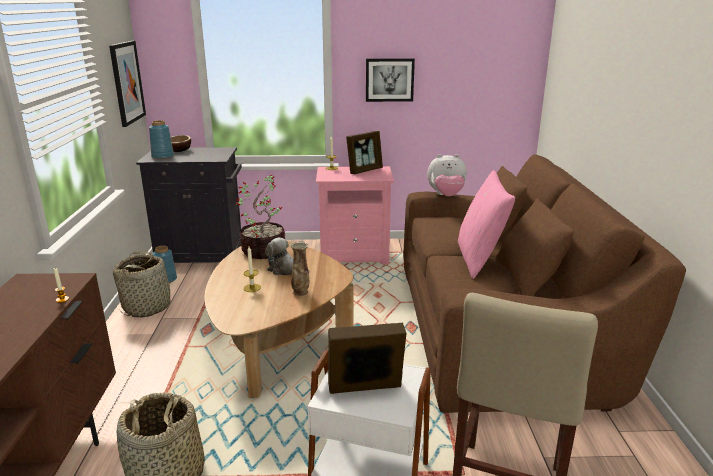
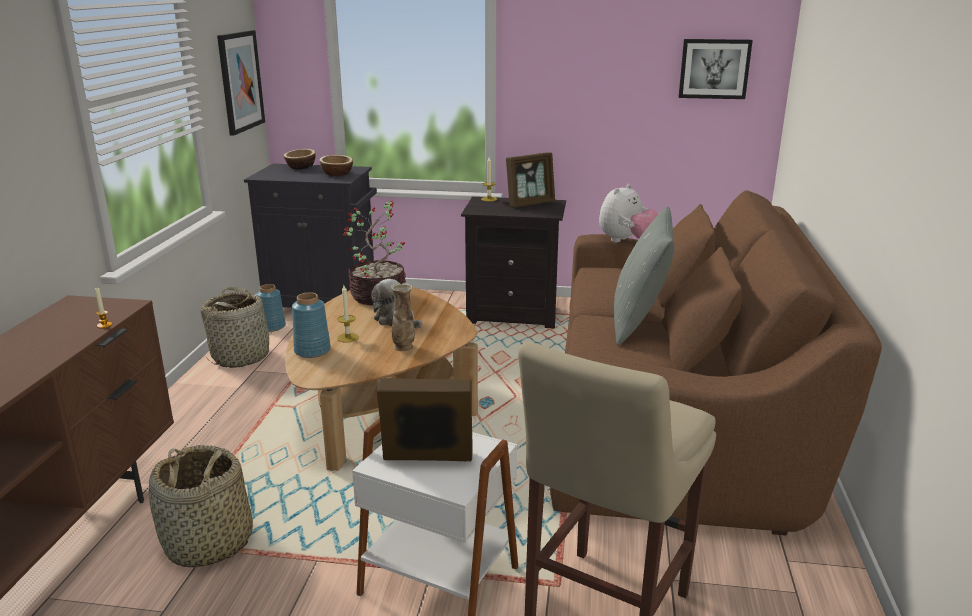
camera: 10 degrees right, 0 degrees up
(162, 156) = (277, 174): blue vase -> blue vase (312, 350)
(211, 154) = (337, 174): none -> bowl
(355, 255) = (514, 315): pink nightstand -> black nightstand
(389, 79) = (571, 86): picture -> picture (714, 68)
(446, 196) = (625, 241): plush toy -> plush toy turned 60 degrees counterclockwise
(479, 259) = (638, 323): pink pillow -> grey pillow

